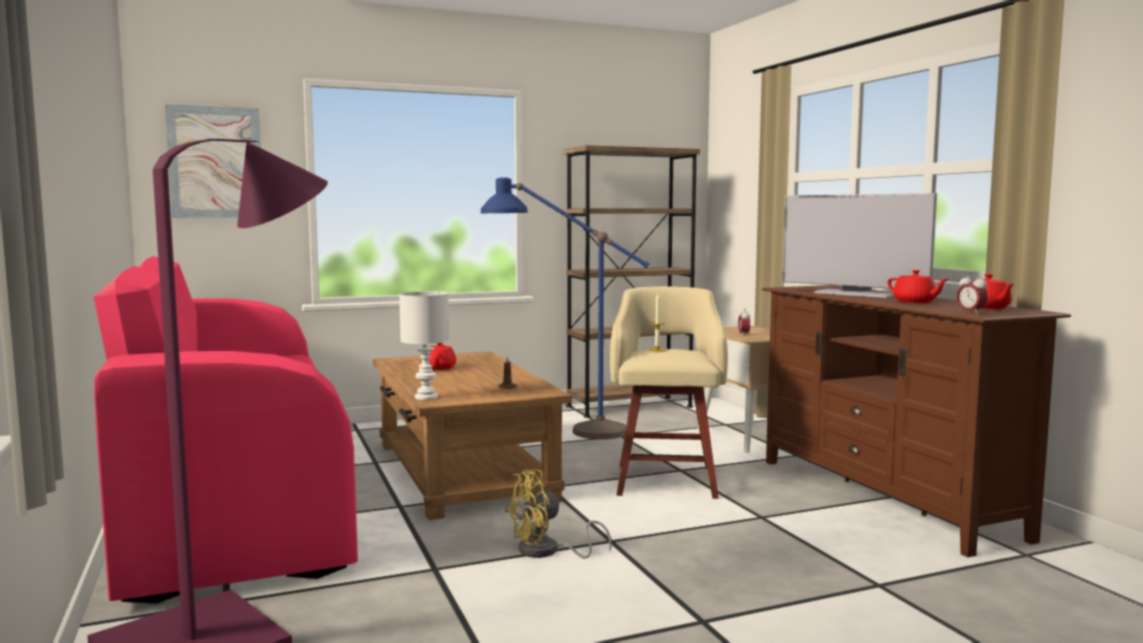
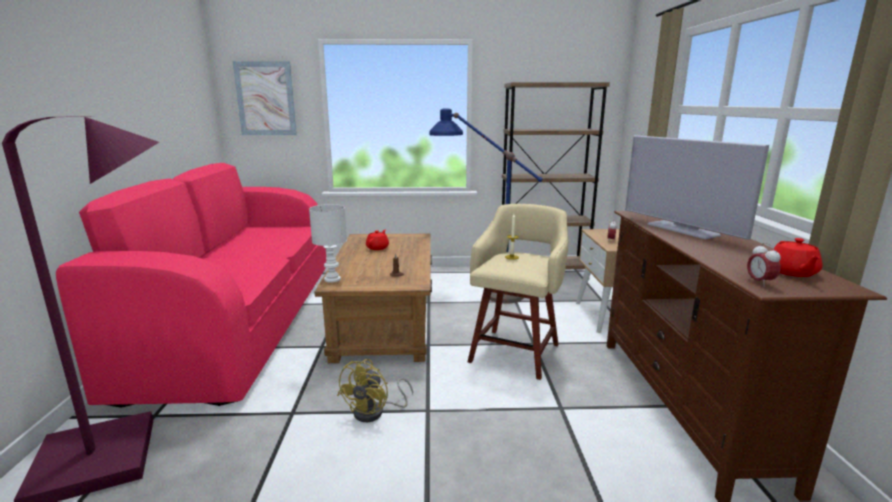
camera: 20 degrees right, 10 degrees up
(547, 552) = (375, 412): yellow fan -> yellow fan turned 60 degrees counterclockwise
(915, 302) = (725, 251): red teapot -> none

